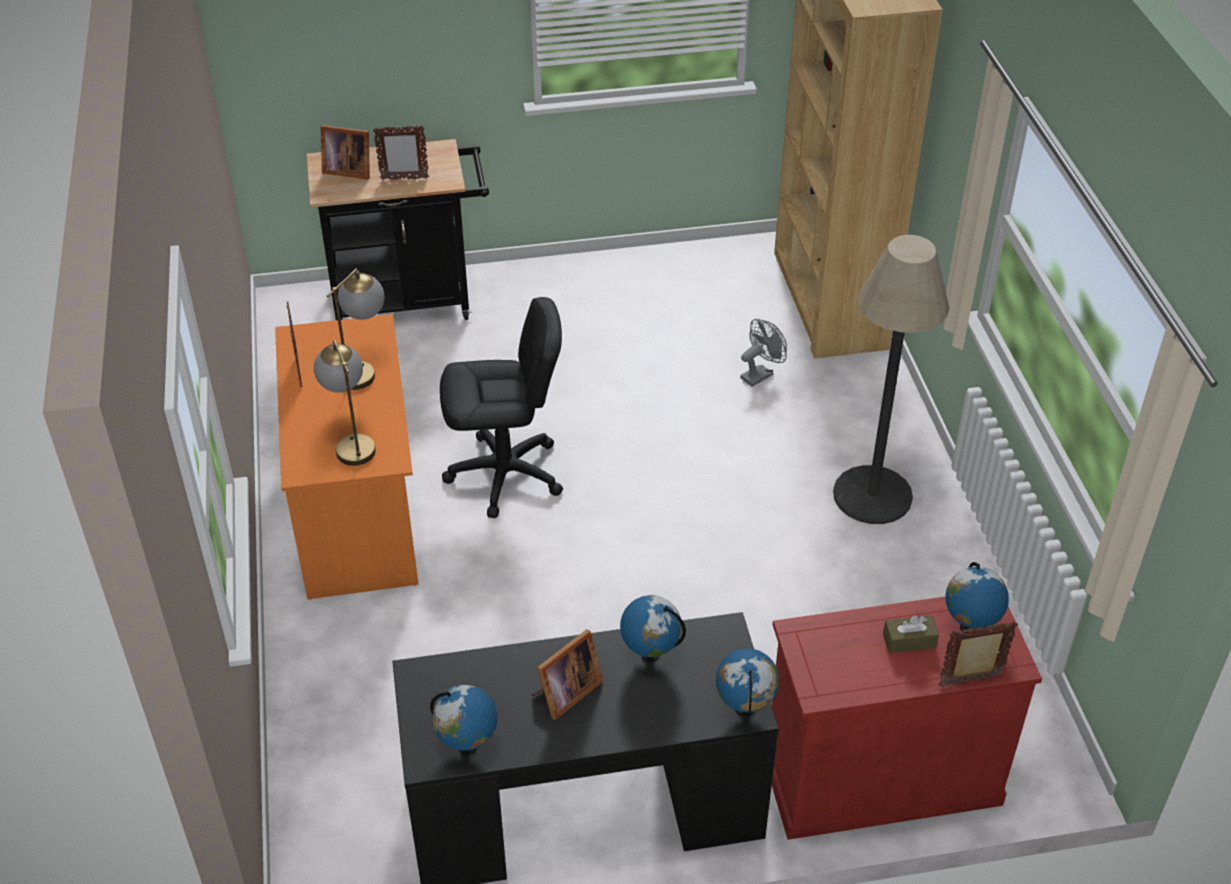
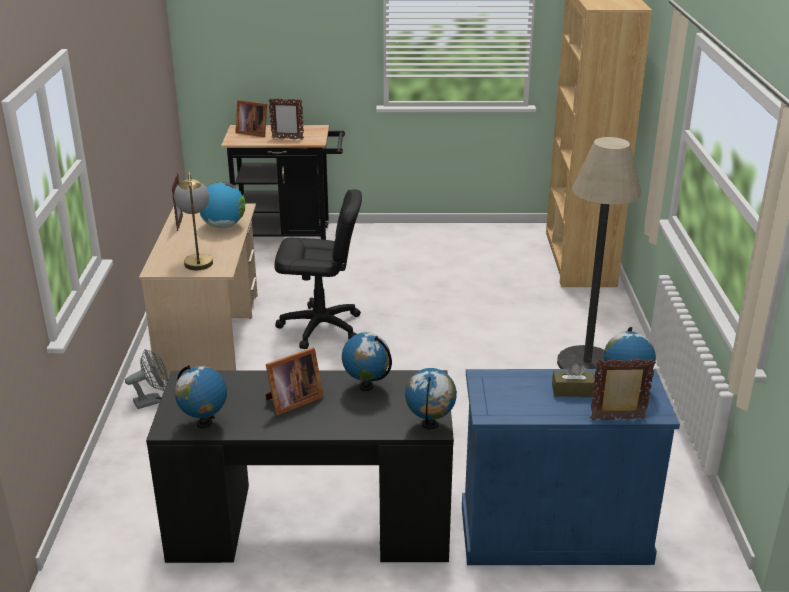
camera: 10 degrees right, 15 degrees down
(356, 508) = (210, 335): orange desk -> beige desk
(364, 369) = (223, 226): table lamp -> globe
(760, 374) = (519, 292): grey fan -> grey fan (152, 400)
(880, 777) = (554, 533): red cabinet -> blue cabinet

